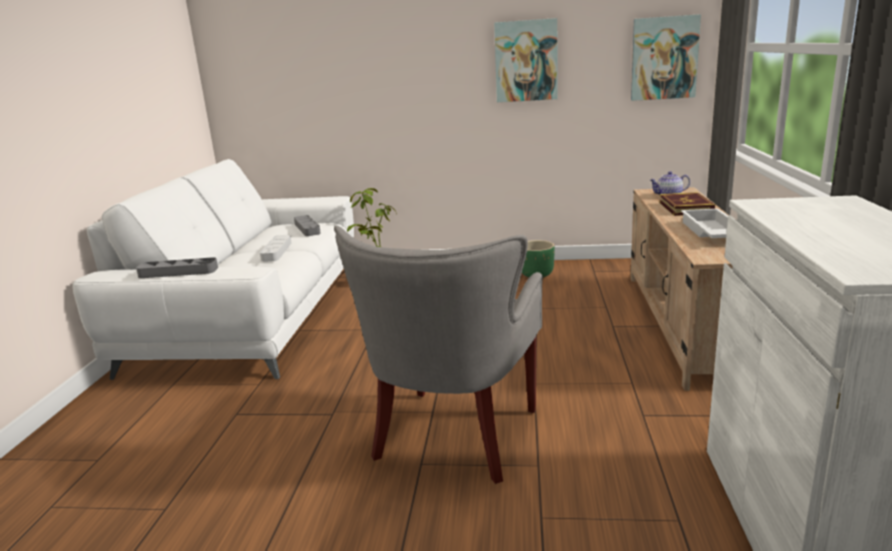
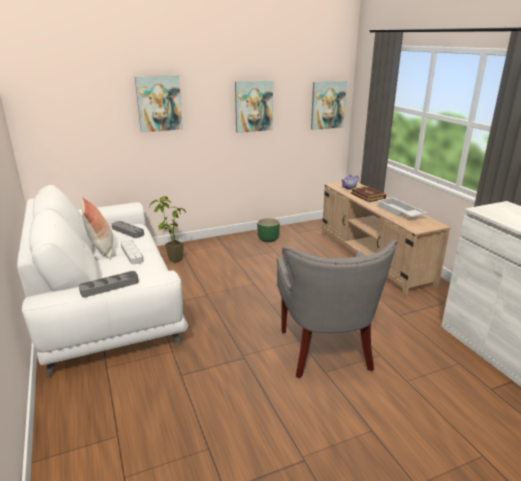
camera: 30 degrees left, 5 degrees up
(254, 243) = (101, 249): none -> pillow
(381, 57) = (159, 103): none -> picture

